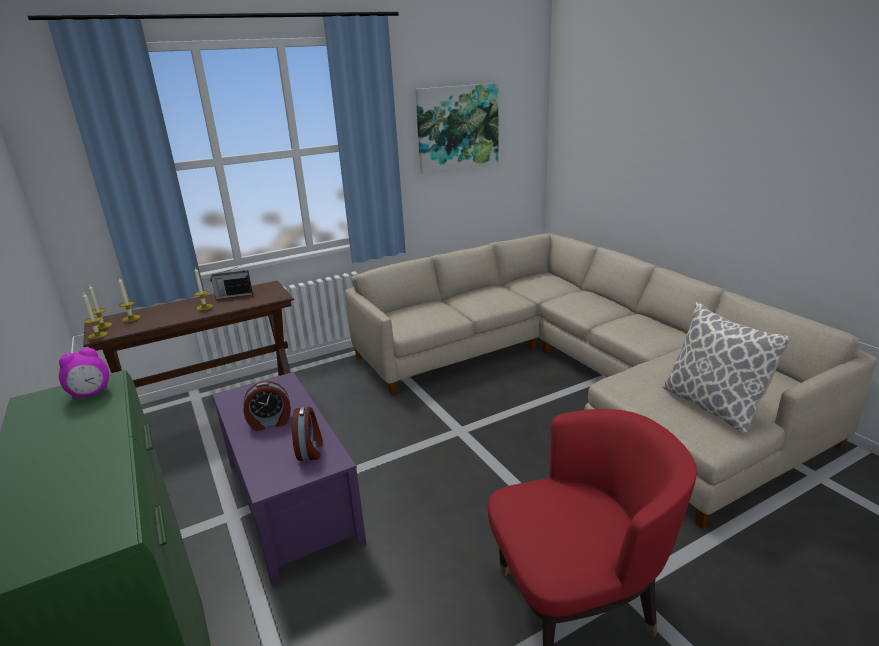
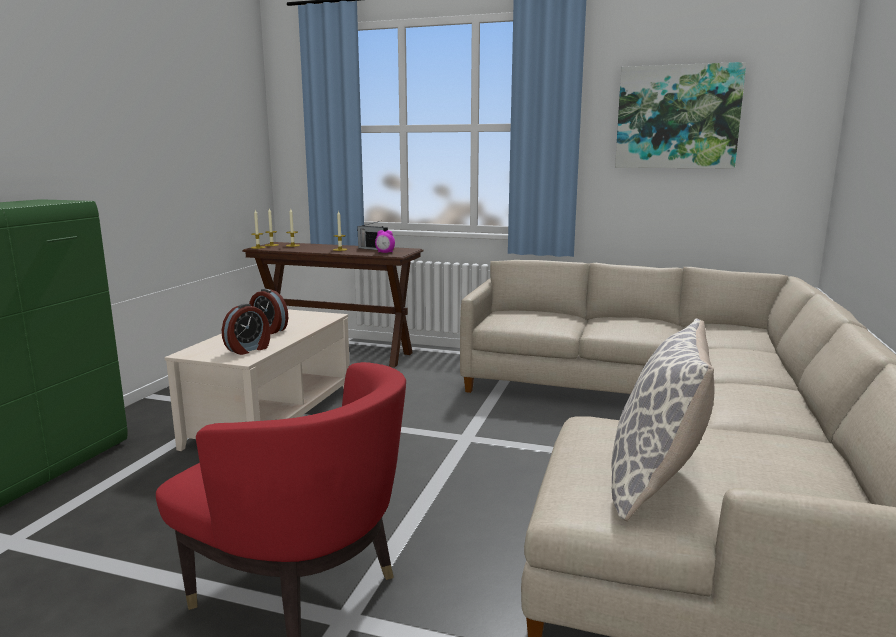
camera: 45 degrees right, 10 degrees down
(91, 394) = (53, 201): alarm clock -> alarm clock (385, 252)
(292, 501) = (273, 417): purple coffee table -> beige coffee table

